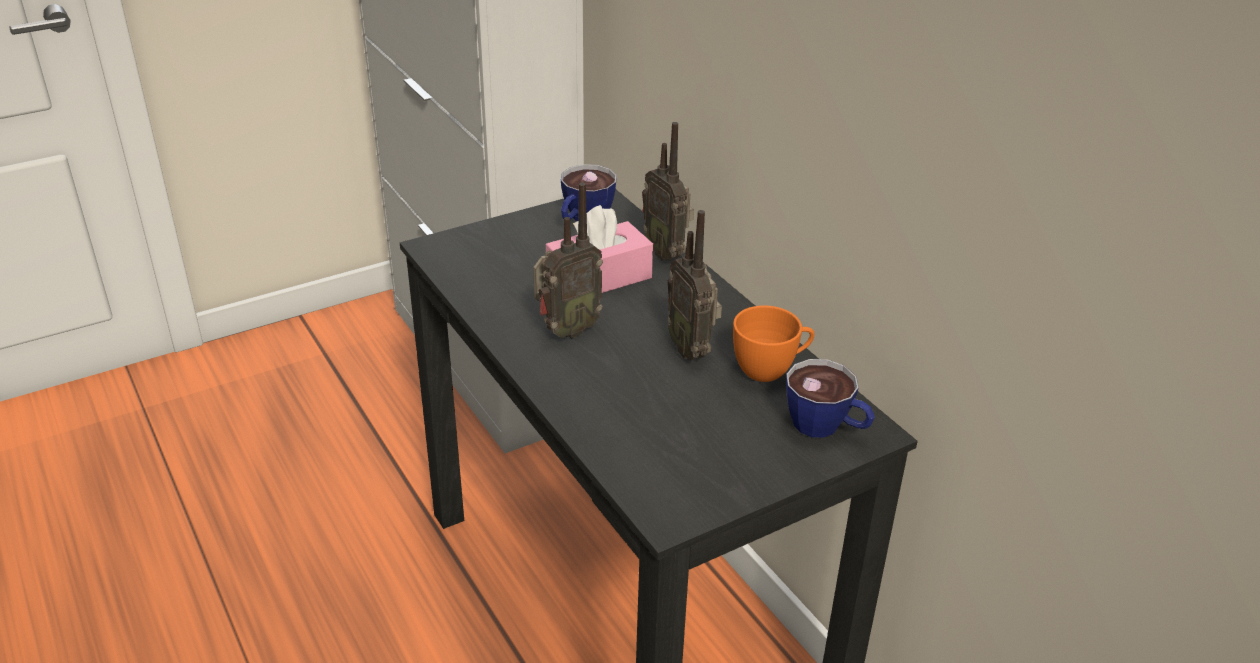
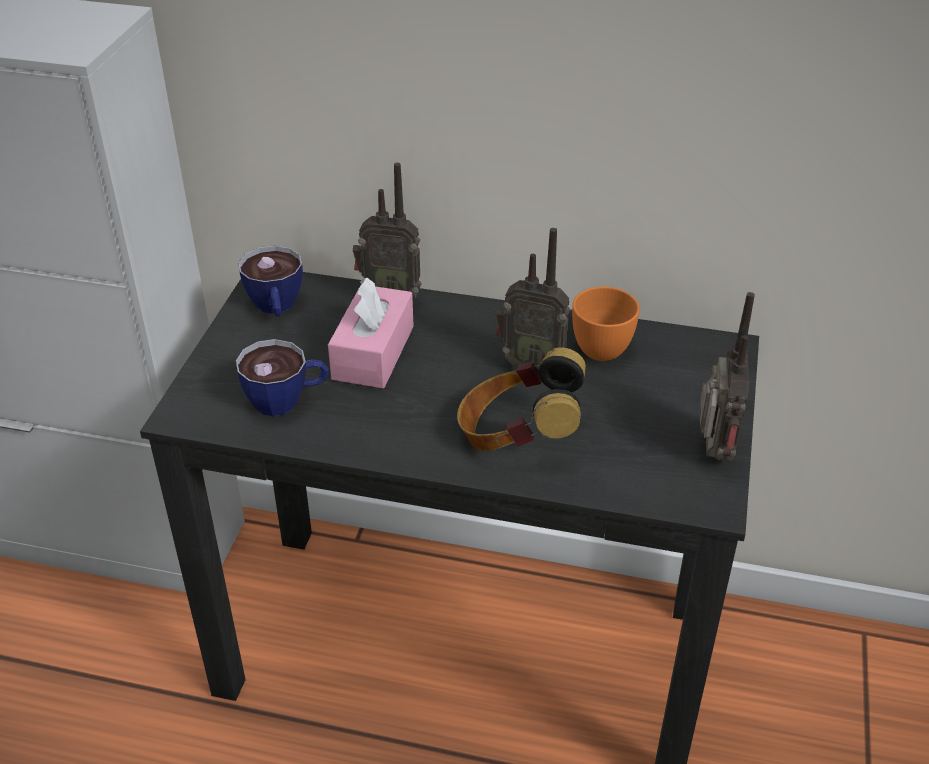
camera: 45 degrees left, 5 degrees up
(566, 331) = (420, 414): radio -> radio (713, 453)
(605, 384) = (517, 437): none -> headphones
(826, 427) = (700, 364): cup -> cup (287, 399)

